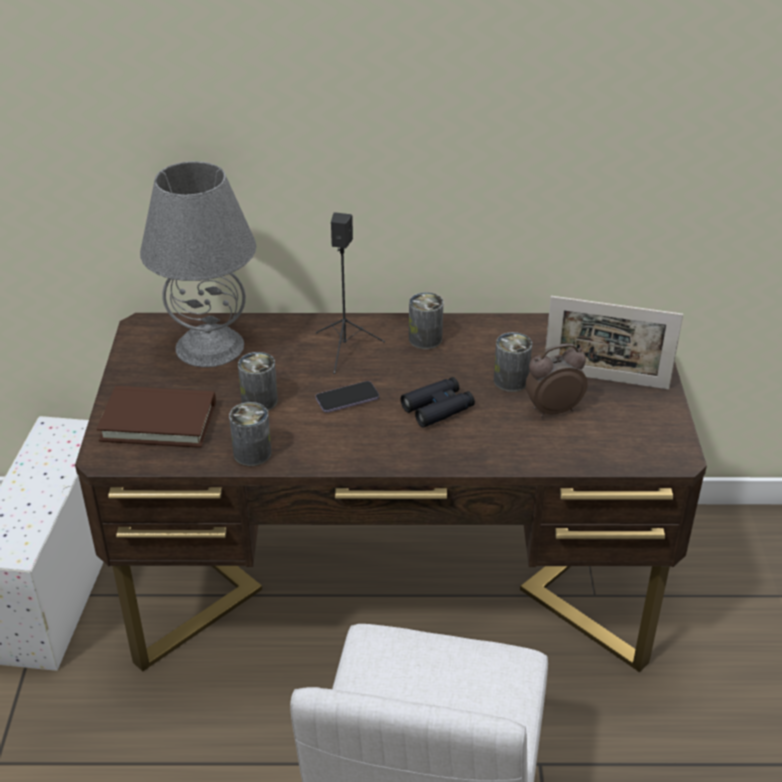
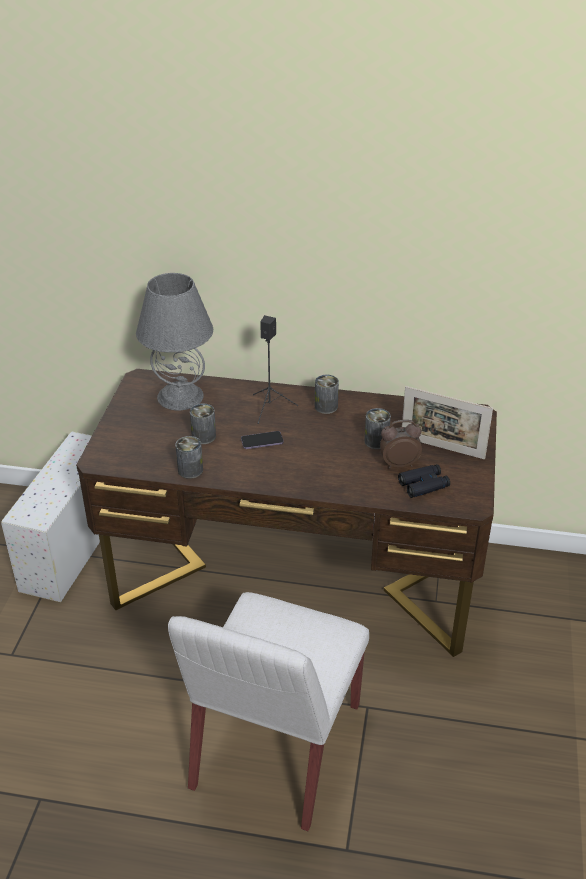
camera: 10 degrees right, 0 degrees up
(158, 421) = (135, 442): brown book -> none
(438, 408) = (321, 454): black binoculars -> black binoculars (423, 485)

